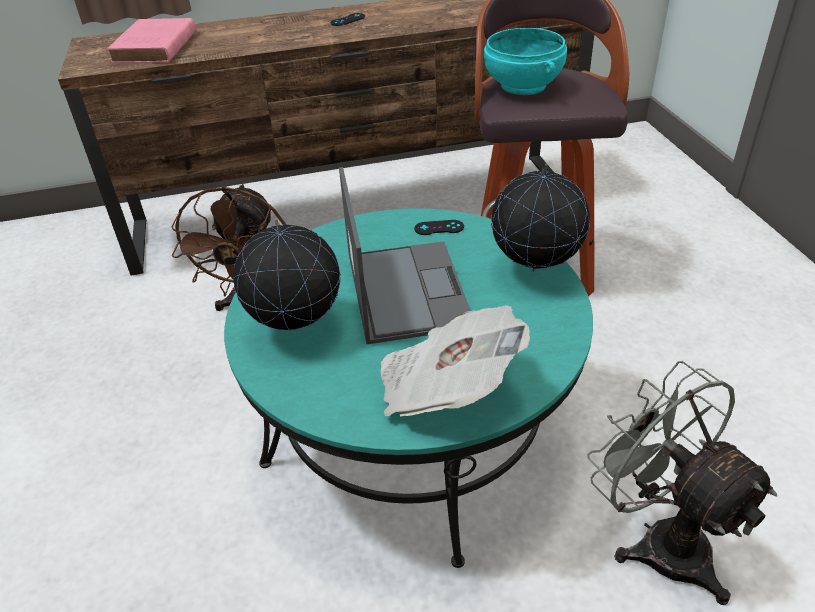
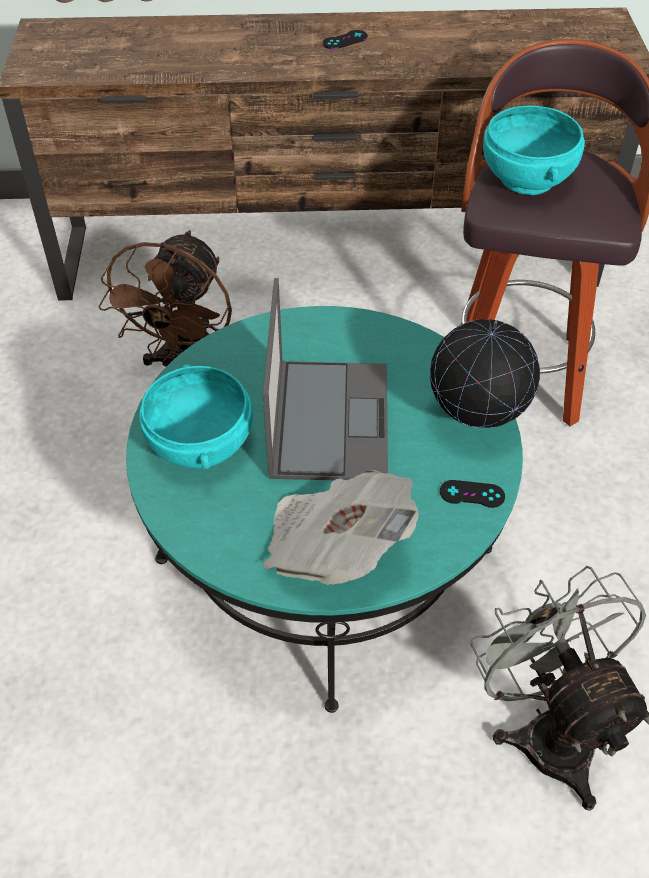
camera: 10 degrees right, 10 degrees up
(154, 48) = (110, 53): pink book -> none
(296, 328) = (202, 444): globe -> turquoise bowl
(439, 228) = (387, 342): black game controller -> black game controller (472, 494)

